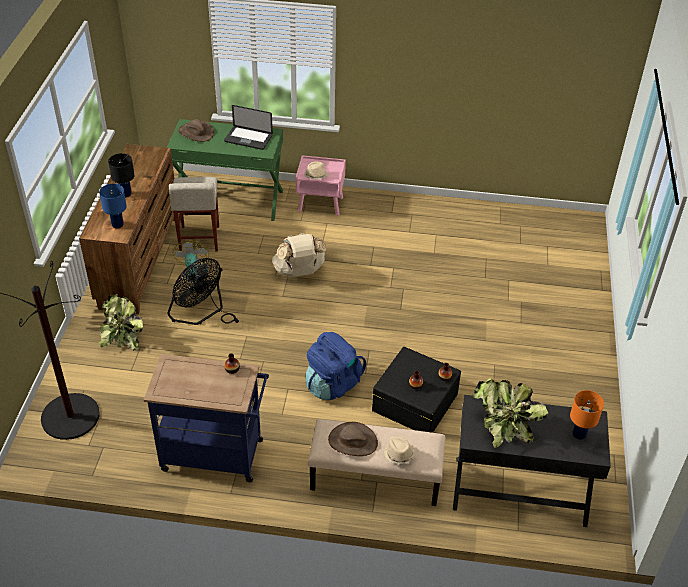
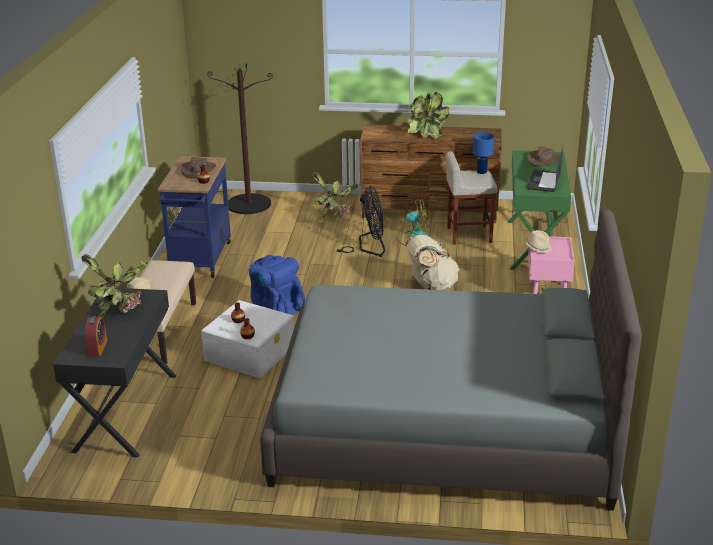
camera: 90 degrees right, 15 degrees down
(117, 225) = (383, 134): blue table lamp -> blue table lamp (481, 172)
(125, 194) = (425, 133): black table lamp -> potted plant
(206, 311) = (368, 245): black fan -> black fan turned 45 degrees clockwise
(352, 441) = (159, 274): brown hat -> brown hat (198, 170)
(414, 401) = (250, 352): black storage box -> white storage box
(514, 281) = (443, 425): none -> grey bed
(578, 435) = (97, 348): orange table lamp -> alarm clock

